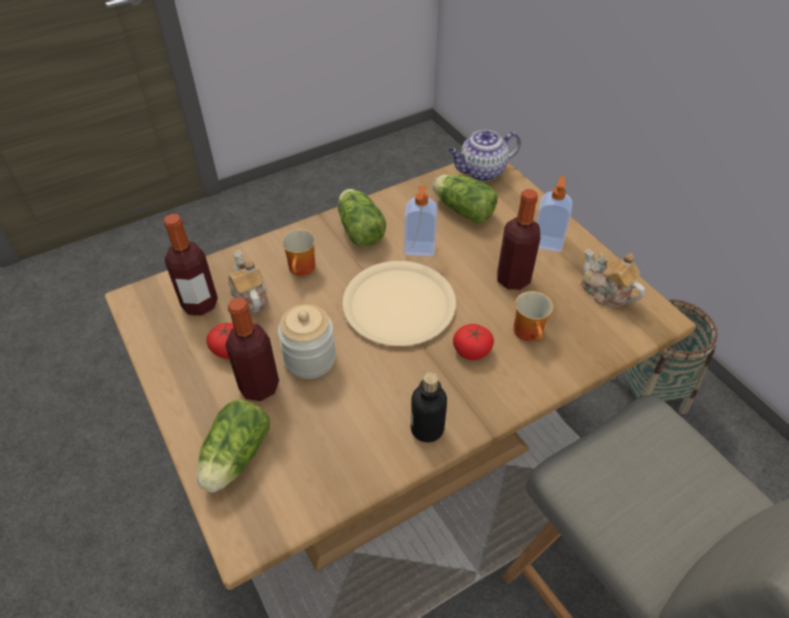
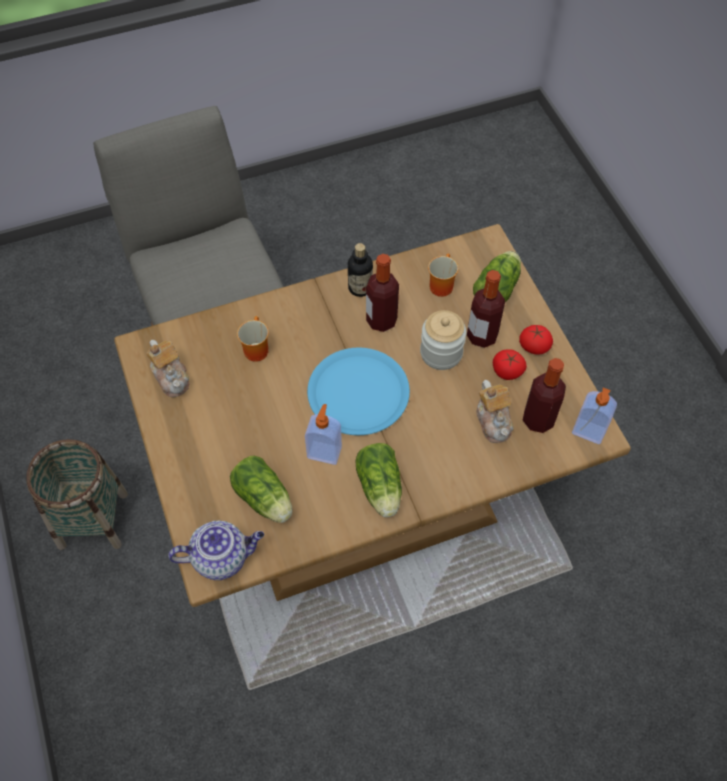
camera: 170 degrees left, 10 degrees up
(303, 269) = (442, 445): mug -> mug (440, 284)
(399, 304) = (358, 392): beige plate -> blue plate
(472, 350) = (308, 340): tomato -> tomato (534, 346)
(513, 279) = (247, 403): bottle -> bottle (381, 320)
(547, 242) = (195, 441): soap dispenser -> soap dispenser (588, 432)

